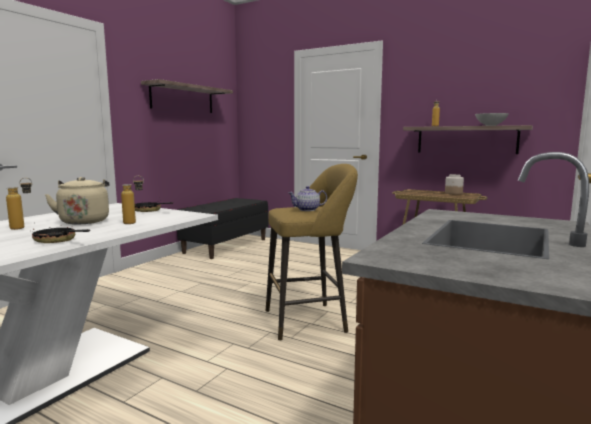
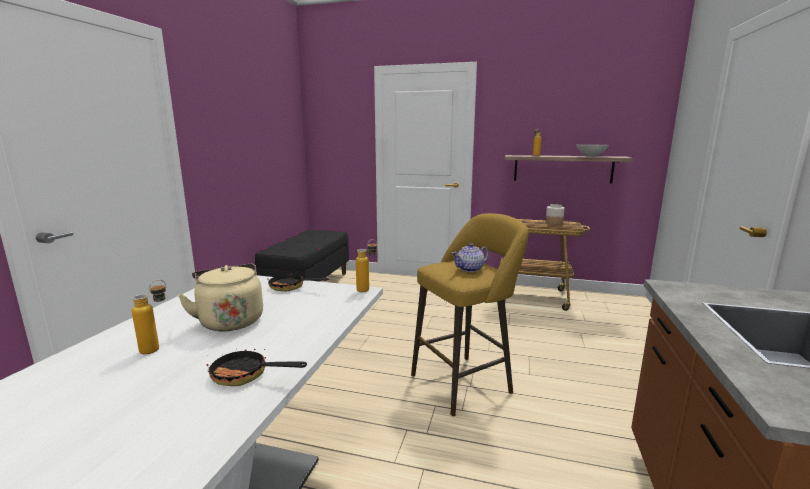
camera: 15 degrees left, 5 degrees up
(134, 223) = (303, 317): bottle -> bottle (367, 289)
(182, 98) = (252, 121): shelf -> none

